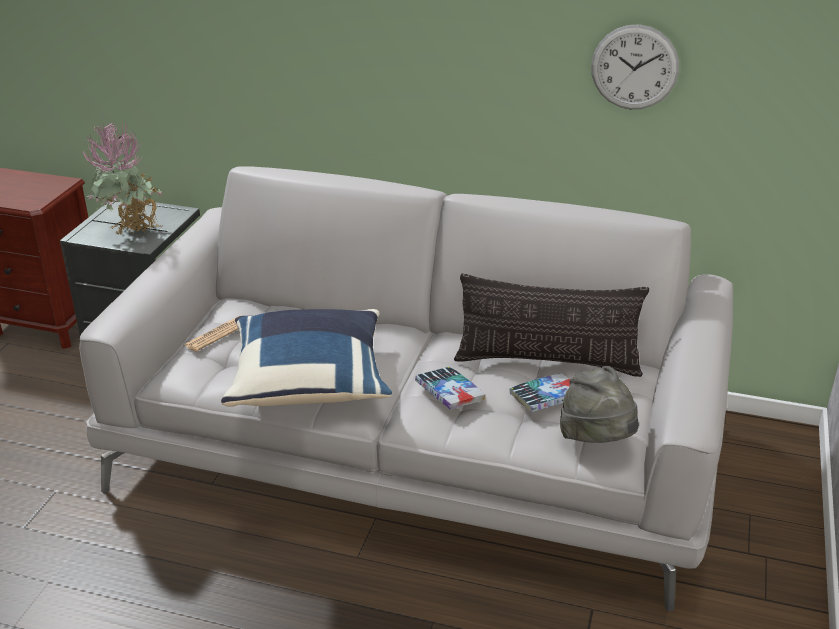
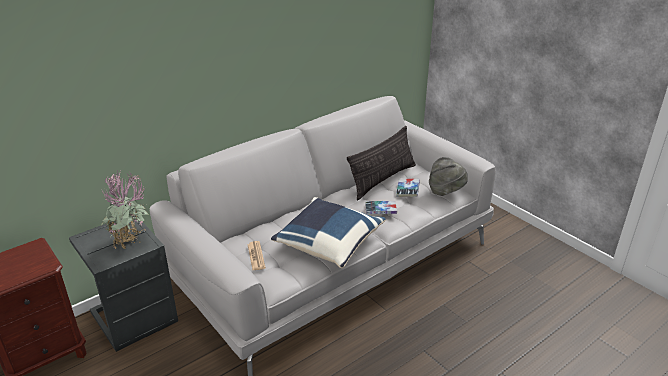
camera: 55 degrees left, 0 degrees up
(634, 67) = (348, 34): wall clock -> none

